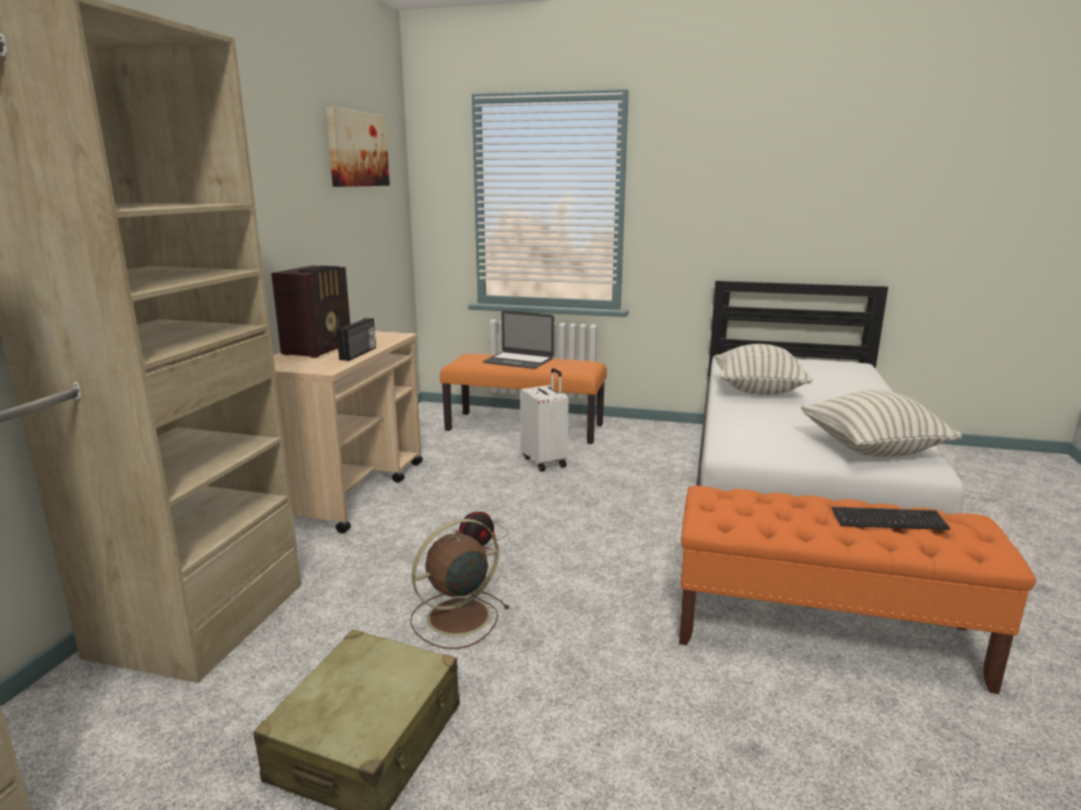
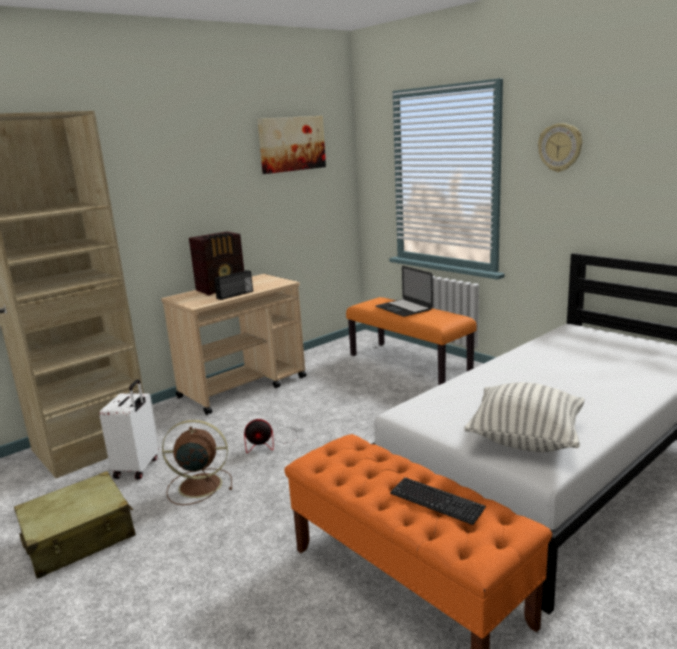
camera: 35 degrees right, 0 degrees up
(545, 462) = (388, 393): white suitcase -> white suitcase (138, 468)
(699, 169) = (560, 147): none -> wall clock
(758, 390) = (532, 365): pillow -> none

